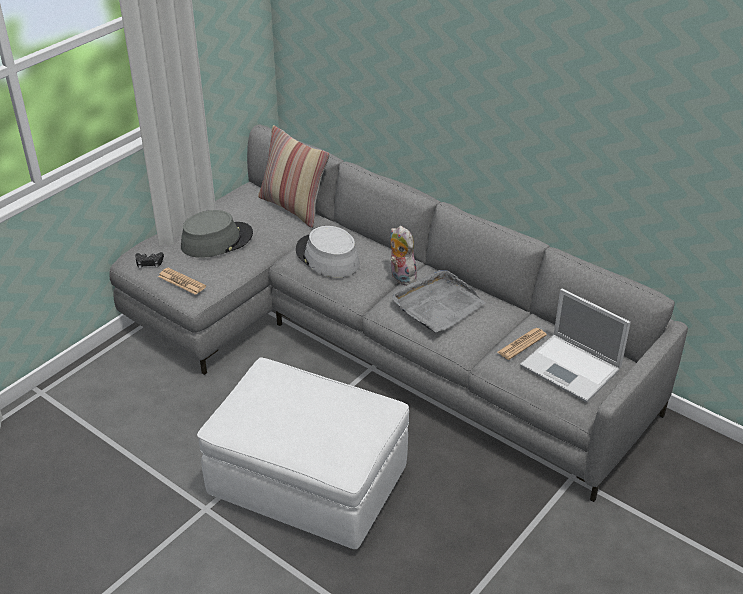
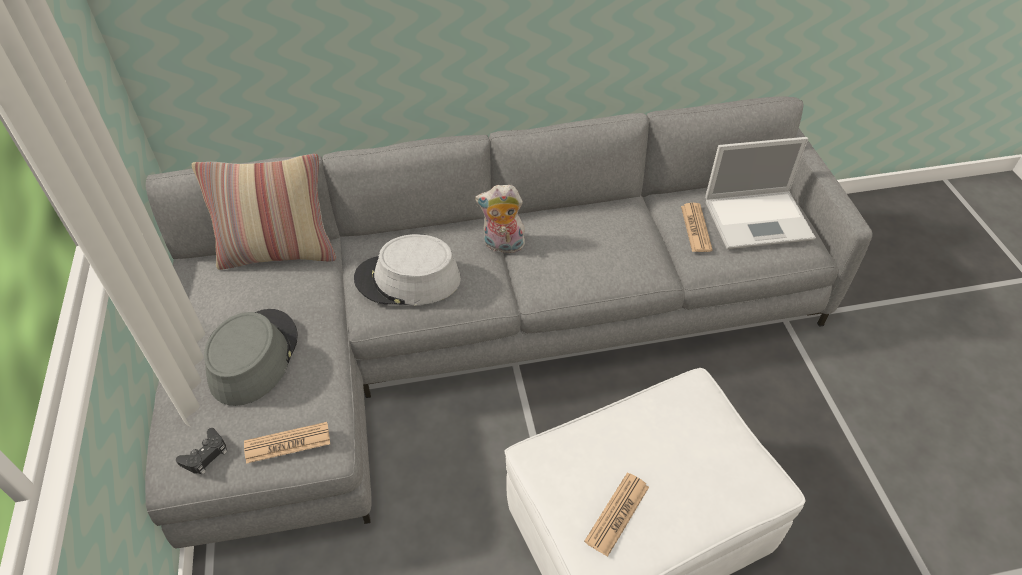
camera: 50 degrees left, 10 degrees up
(259, 414) = (617, 514): none -> newspaper
(437, 304) = (580, 246): grey tray -> none

